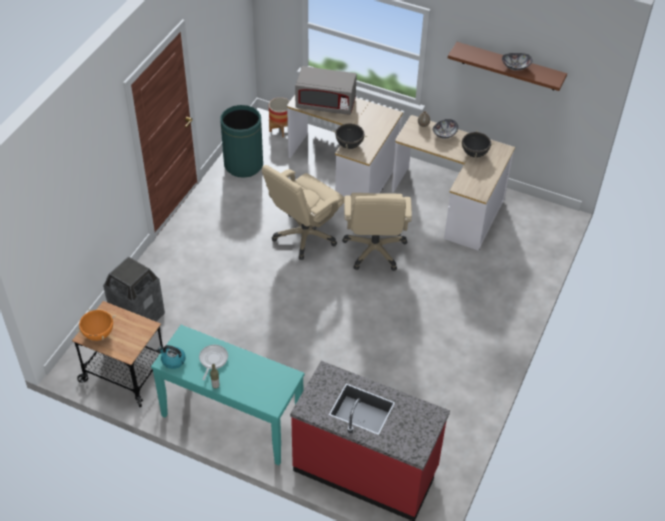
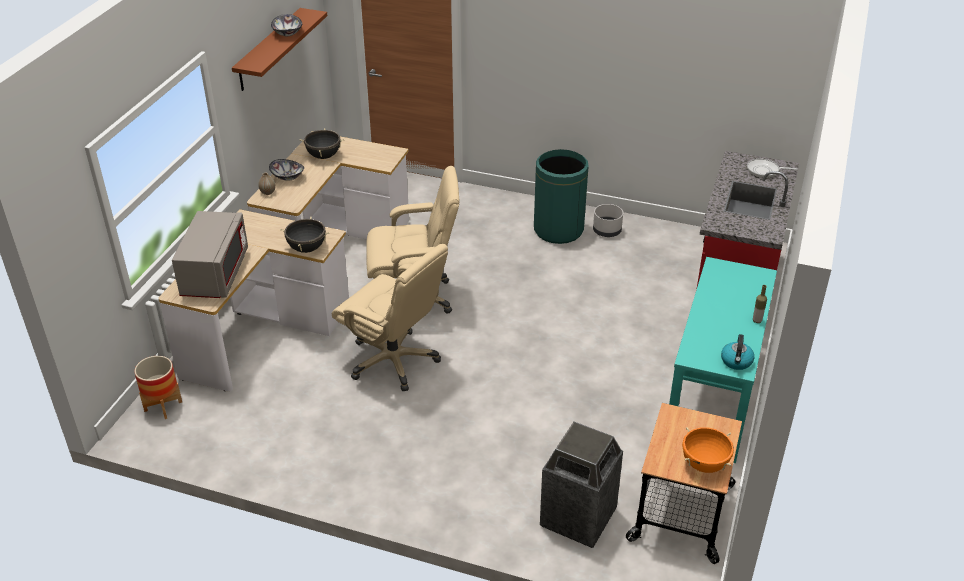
camera: 95 degrees left, 10 degrees down
(212, 360) = (720, 327): frying pan -> frying pan (765, 171)
(243, 164) = (243, 440): green trash can -> green trash can (558, 230)
(461, 388) = (607, 231): none -> grey planter

